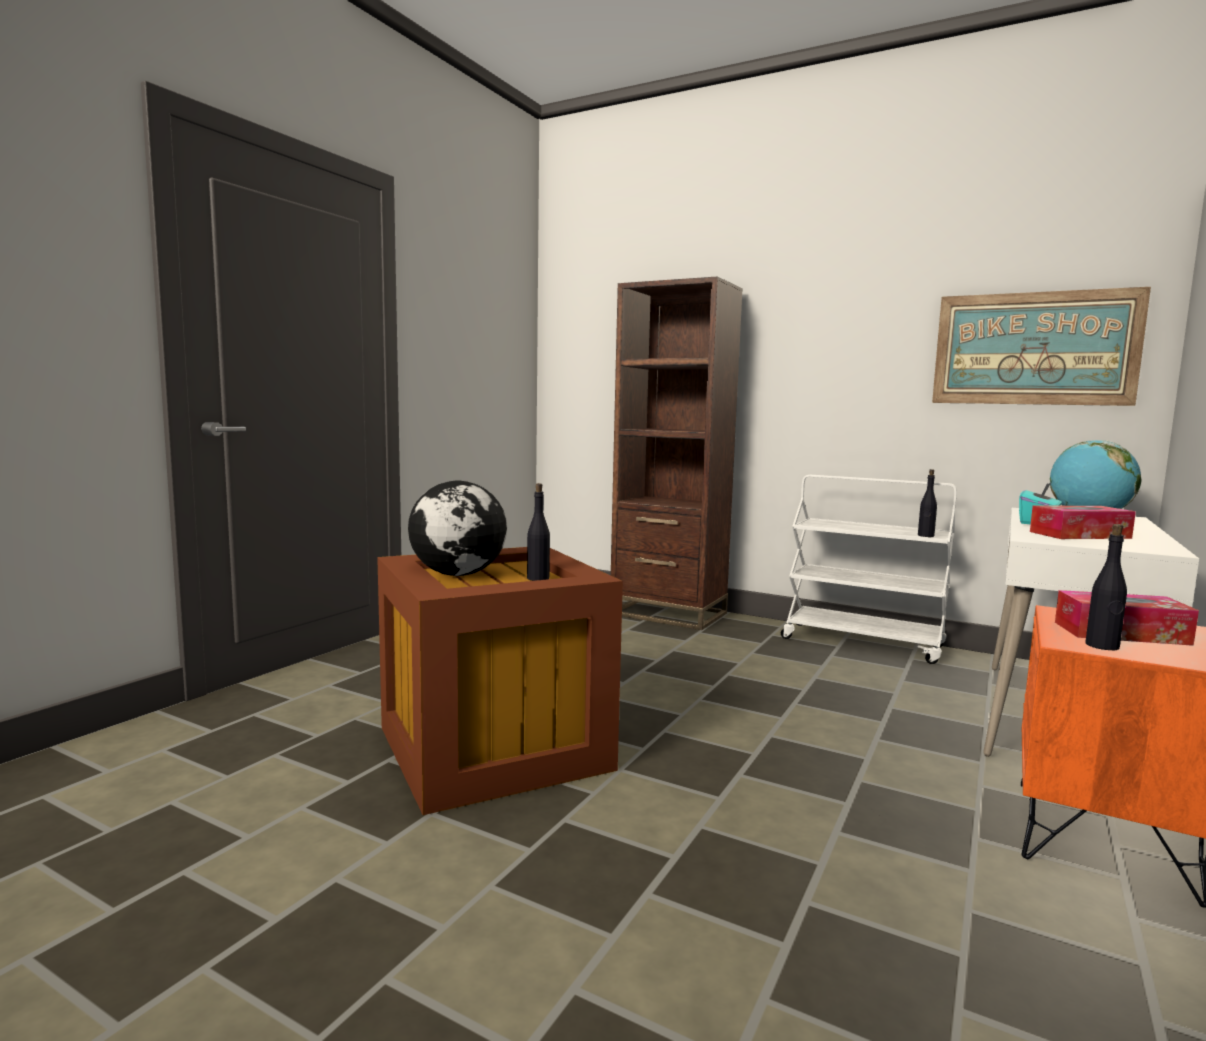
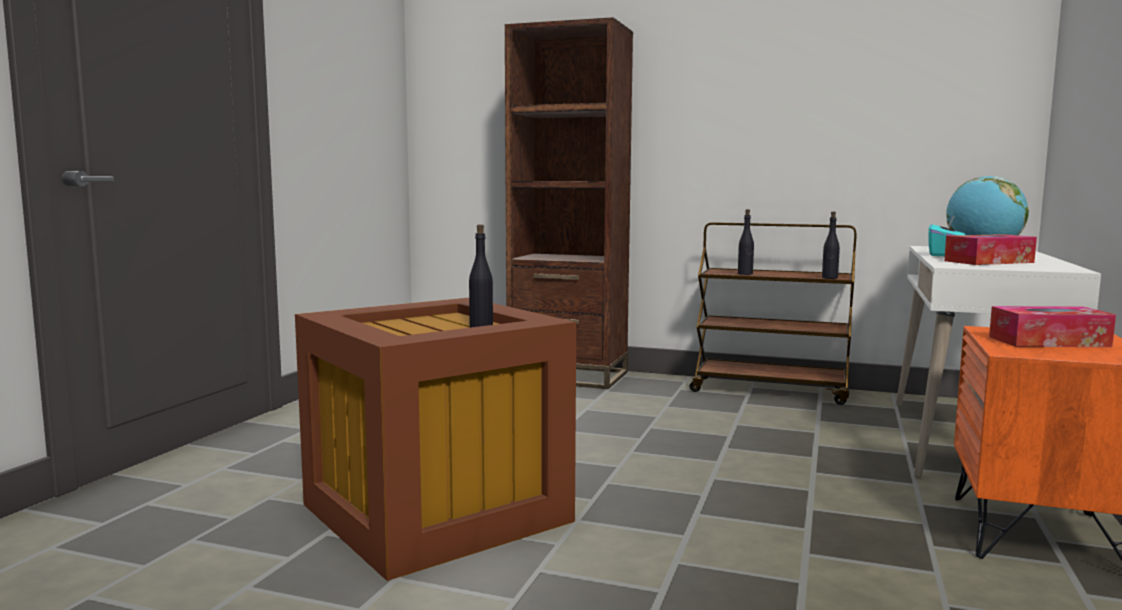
camera: 10 degrees left, 0 degrees up
(459, 575) = (394, 327): globe -> none
(863, 643) = (770, 390): white cart -> brown cart
(1033, 349) = (921, 91): picture -> none
(1102, 646) = (1040, 351): black bottle -> black bottle (745, 273)

